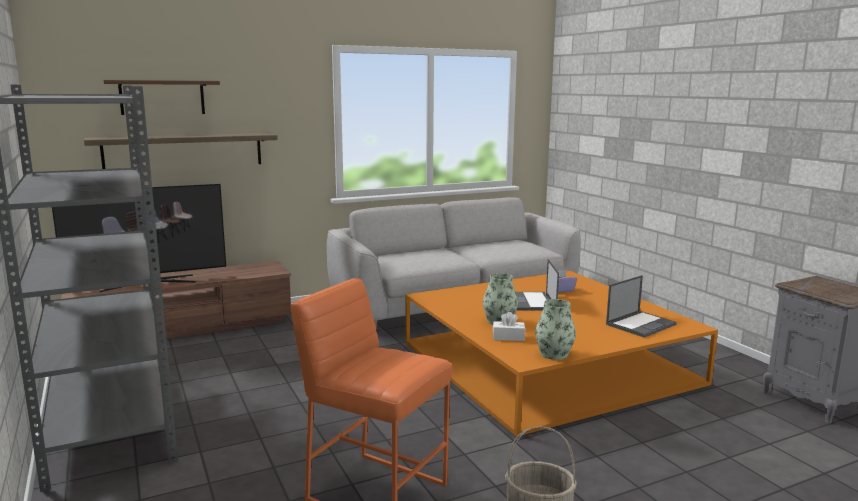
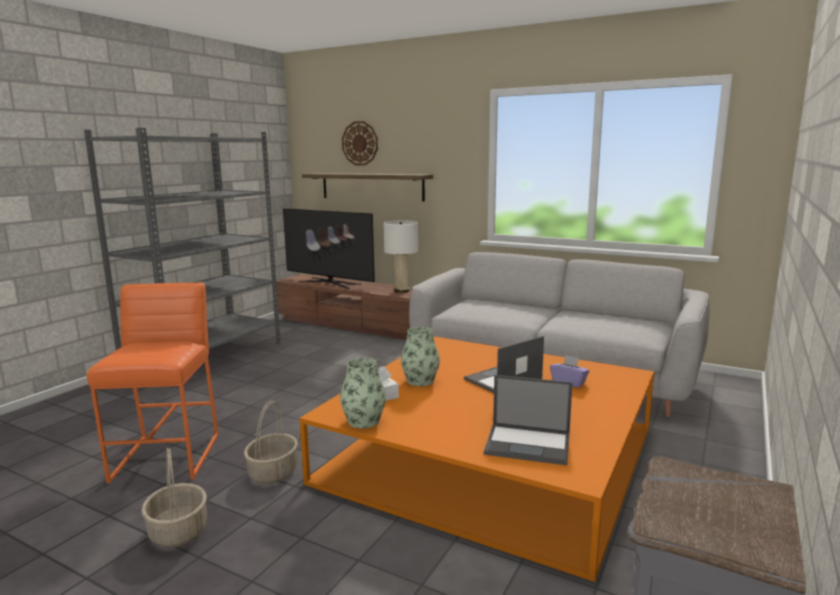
camera: 55 degrees right, 0 degrees up
(162, 97) = (360, 143): brown shelf -> wall clock
(258, 269) = (402, 291): none -> white table lamp
(479, 444) = (273, 472): none -> basket

